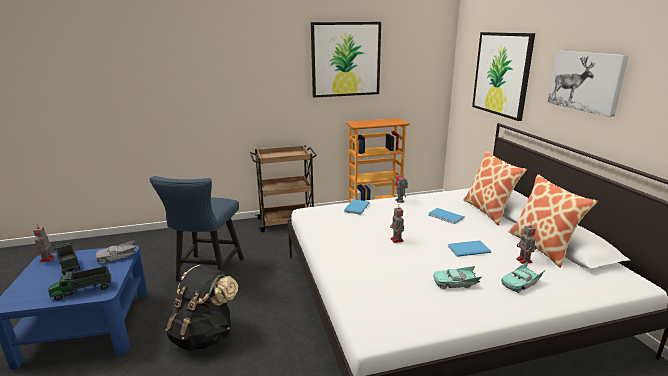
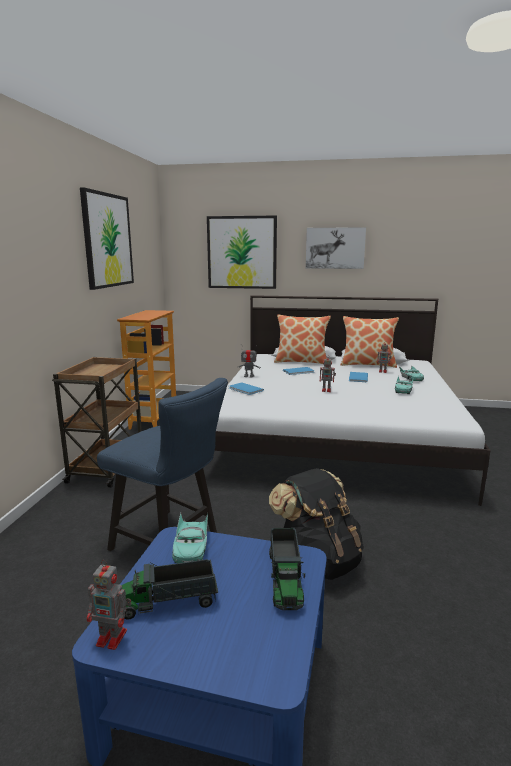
camera: 65 degrees left, 5 degrees down
(117, 257) = (191, 547): grey toy car -> turquoise toy car

